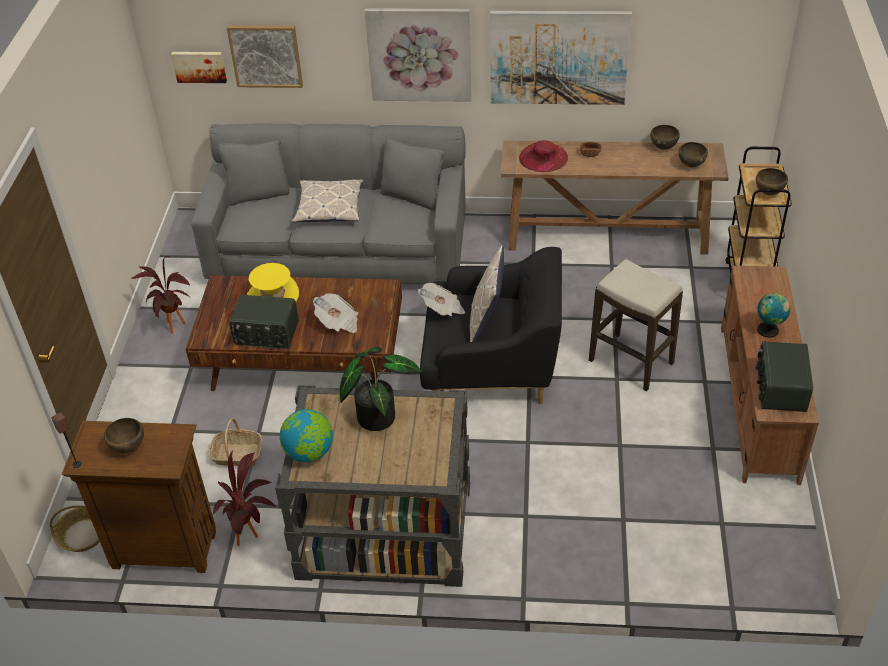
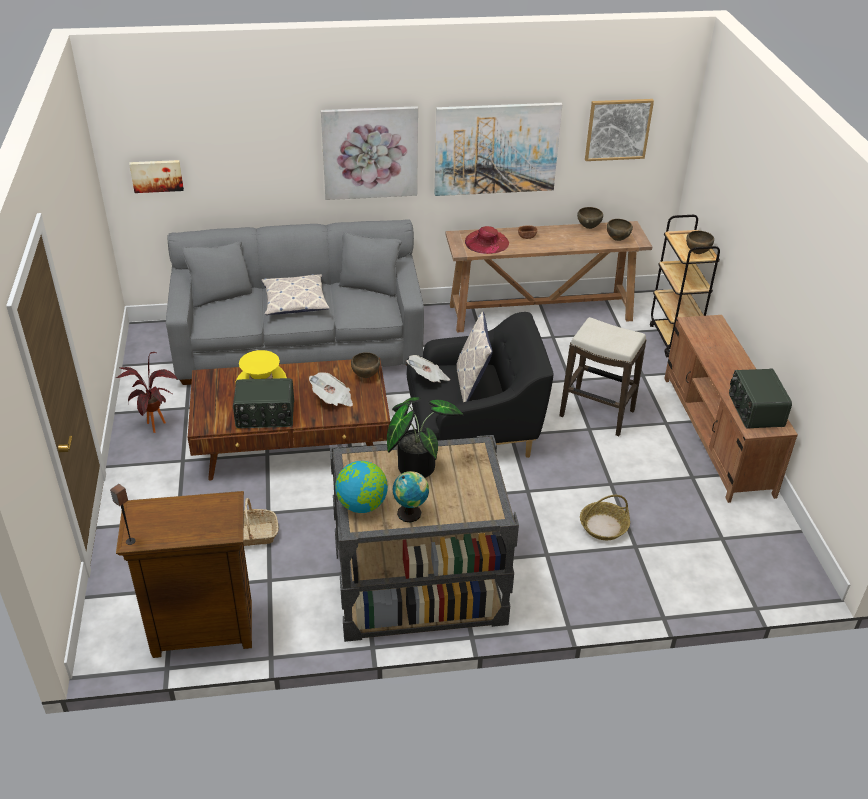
camera: 15 degrees left, 5 degrees down
(82, 535) = (112, 630): basket -> basket (603, 526)
(128, 448) = (181, 520): brown bowl -> brown bowl (365, 376)
(252, 535) = (289, 606): potted plant -> none
(265, 55) = (223, 161): picture -> picture (618, 129)
(769, 330) = (727, 365): globe -> globe (411, 513)

